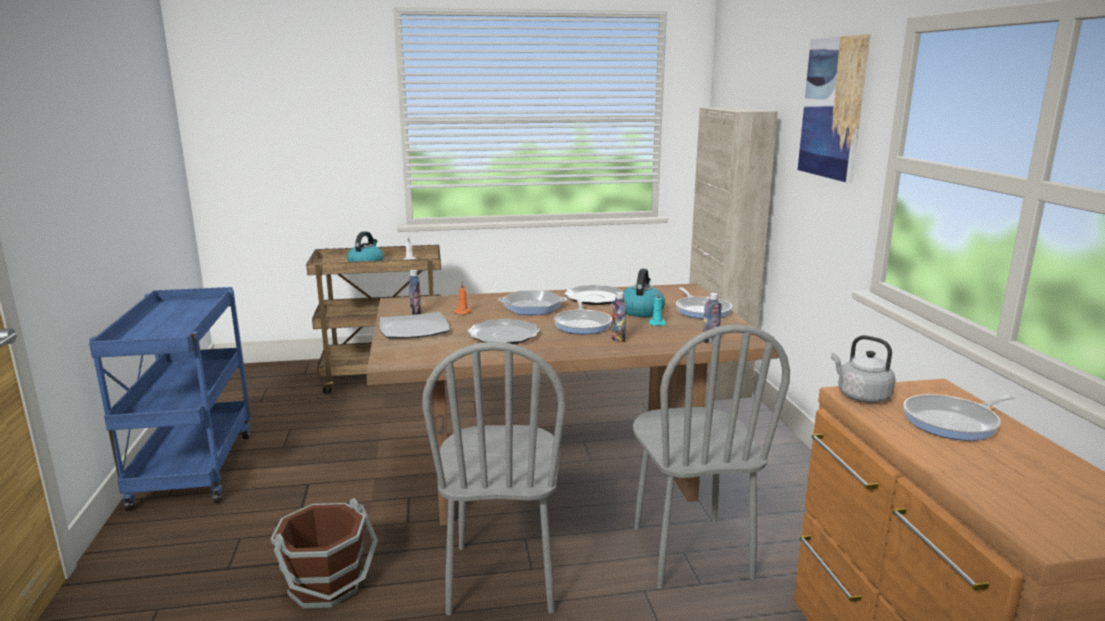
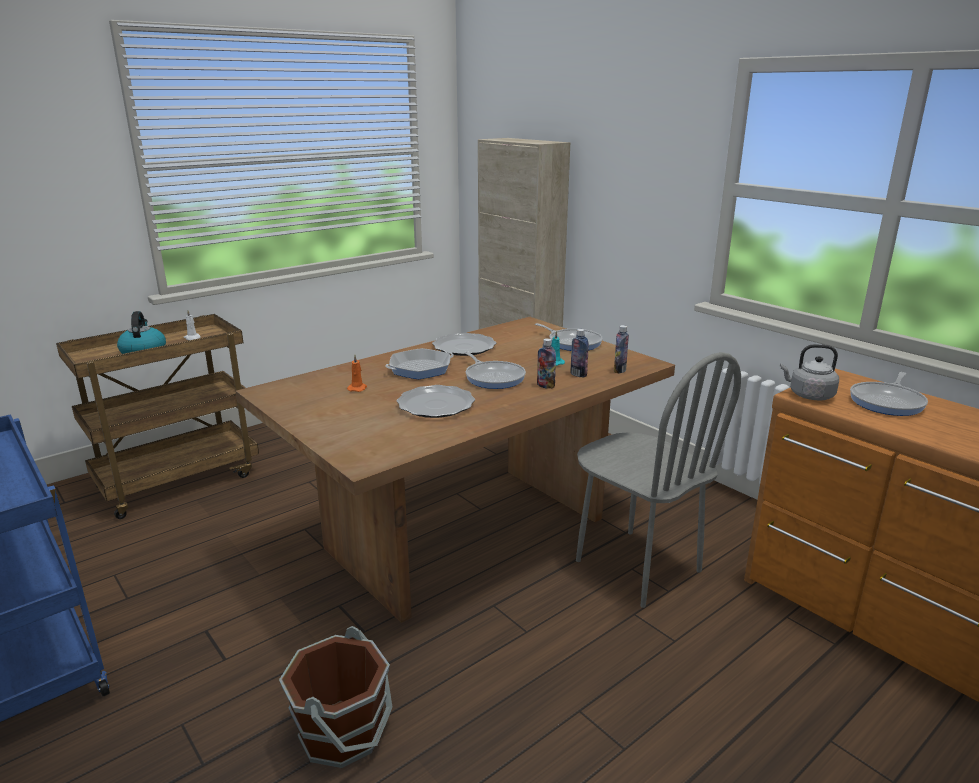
camera: 30 degrees left, 5 degrees up
(415, 329) = (332, 418): plate -> none
(416, 313) = (306, 400): bottle -> bottle (578, 374)
(502, 578) = (510, 651): grey chair -> none
(641, 311) = (524, 353): kettle -> none
(833, 108) = (645, 139): picture -> none

